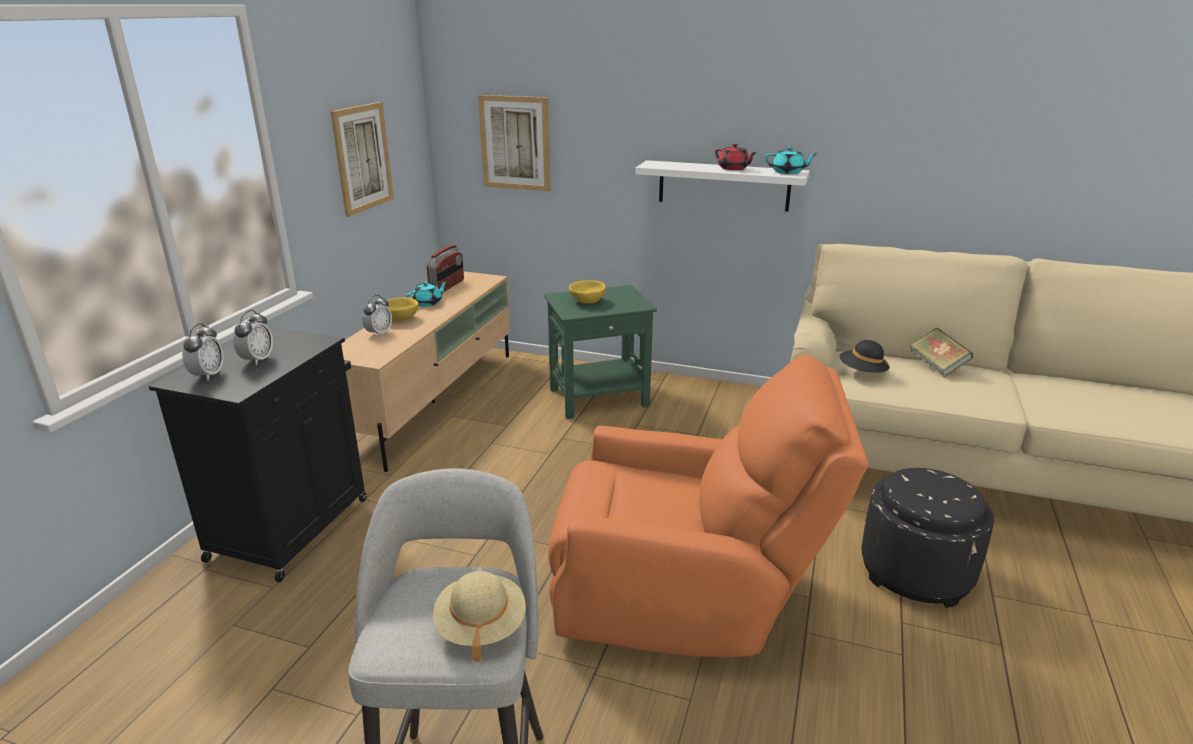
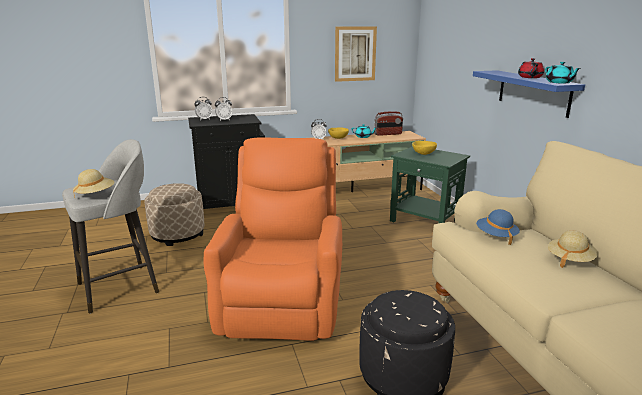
camera: 55 degrees right, 5 degrees down
(329, 639) = (177, 234): none -> beige ottoman
(515, 143) = (445, 56): picture -> none
(685, 596) = (282, 298): orange armchair -> orange armchair turned 150 degrees counterclockwise
(723, 185) = (533, 92): white shelf -> blue shelf
(862, 372) = (496, 236): black hat -> blue hat
(937, 366) = (570, 259): book -> beige hat

